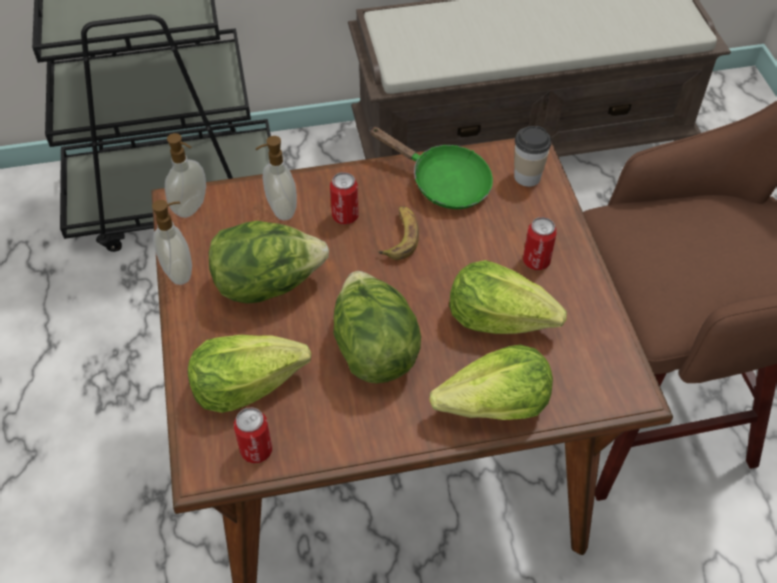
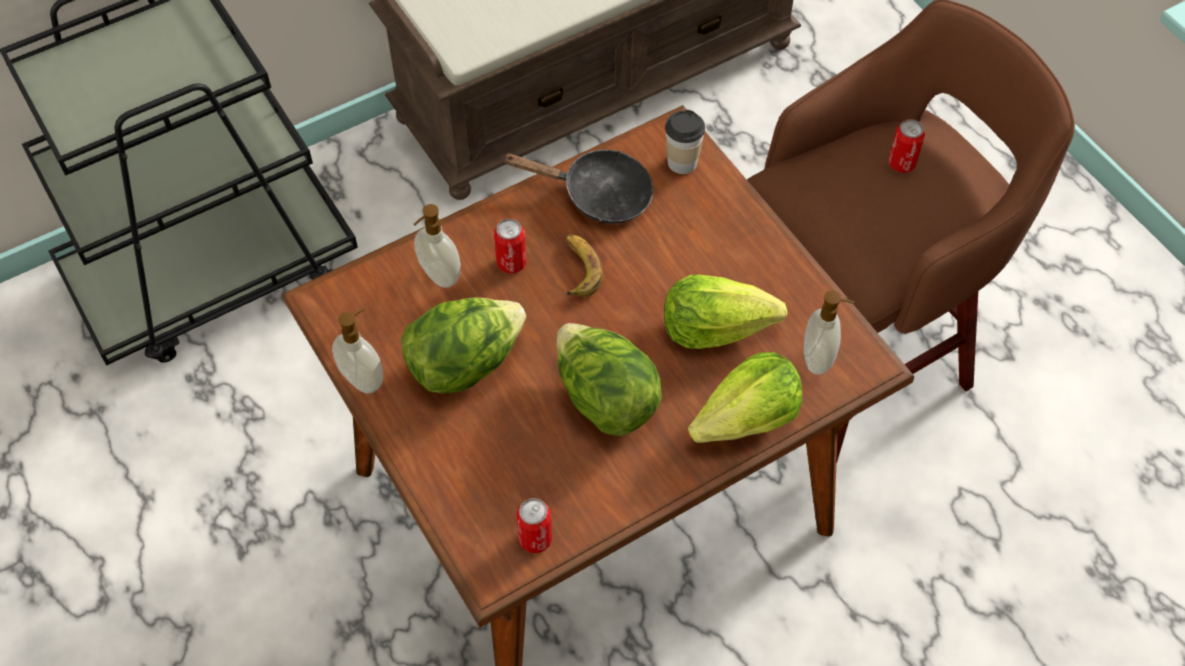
camera: 20 degrees left, 5 degrees up
(192, 207) = (340, 301): soap dispenser -> soap dispenser (819, 358)
(247, 384) = (493, 476): lettuce -> none
(443, 183) = (598, 195): green frying pan -> black frying pan
(536, 261) = (728, 255): can -> can (901, 163)

